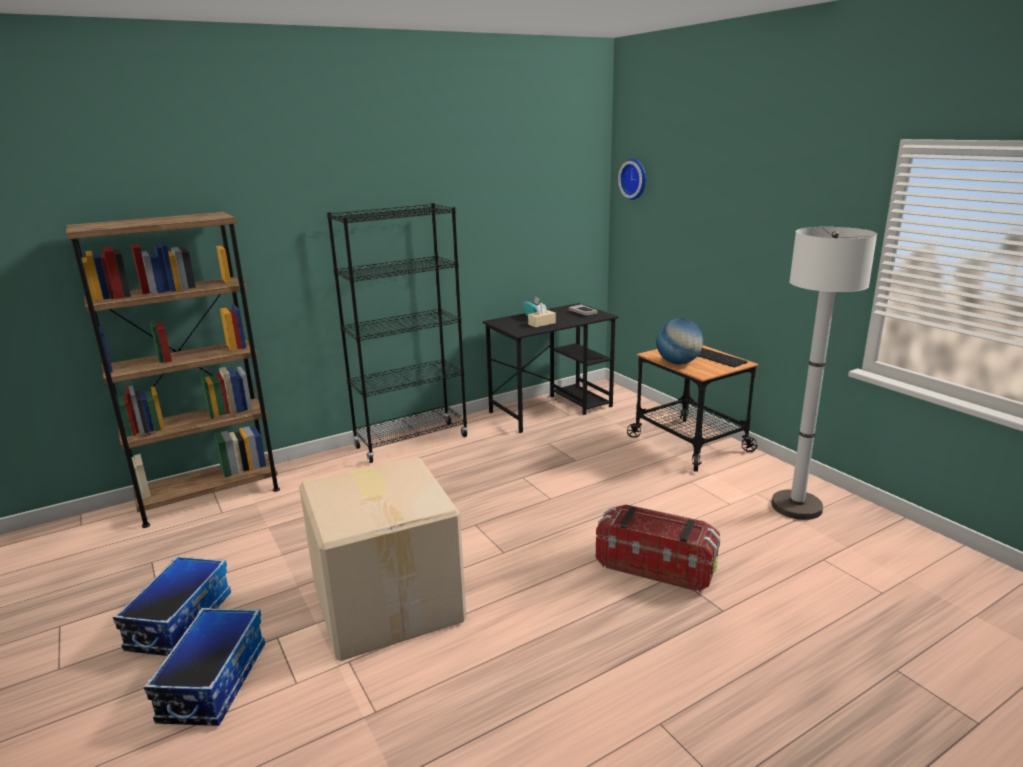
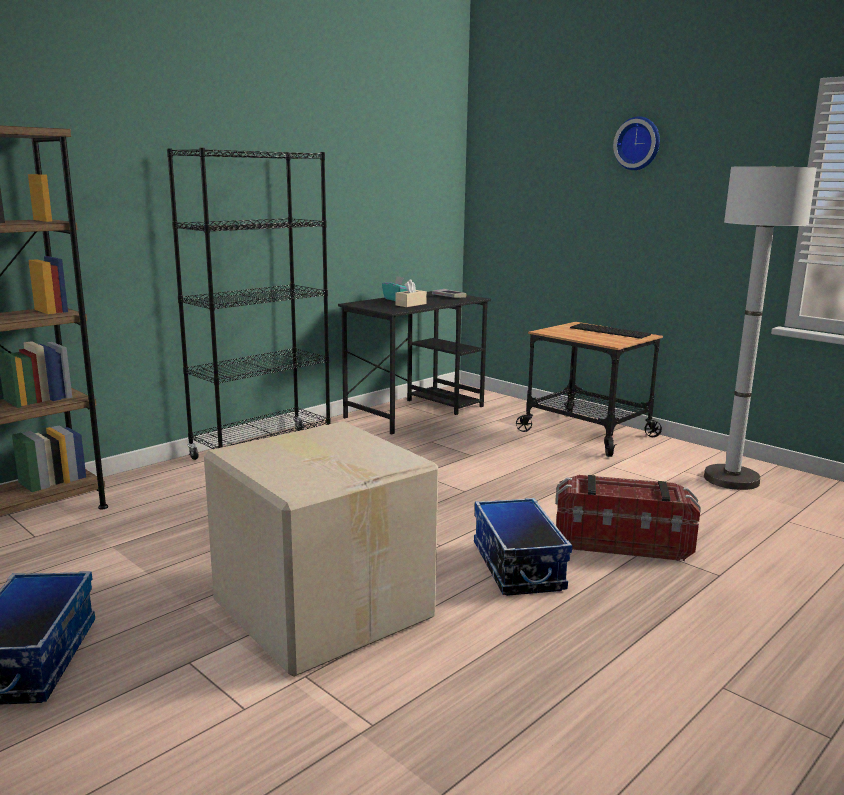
camera: 15 degrees left, 5 degrees down
(213, 682) = (119, 724): storage box -> storage box (516, 566)
(635, 179) = (499, 148): wall clock -> wall clock (638, 143)
(678, 363) = (579, 336): globe -> none

